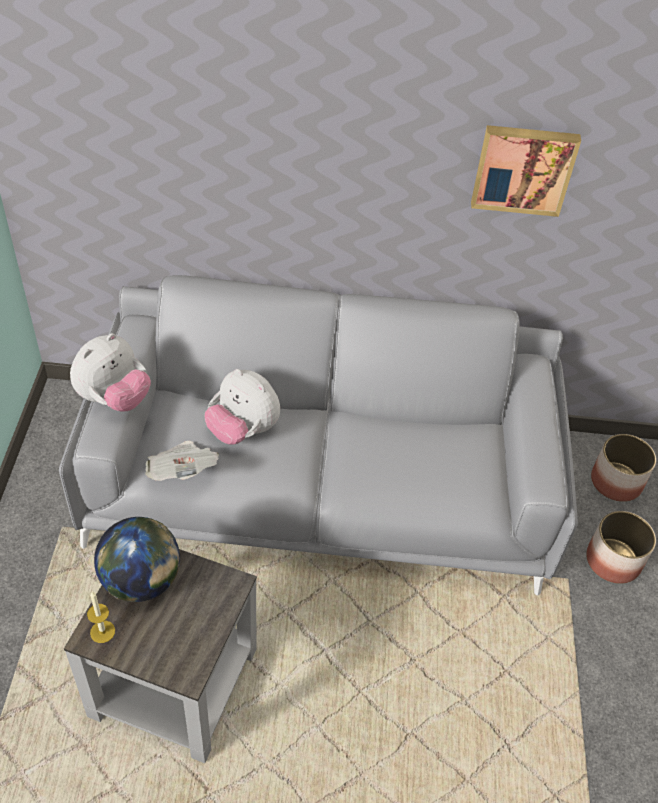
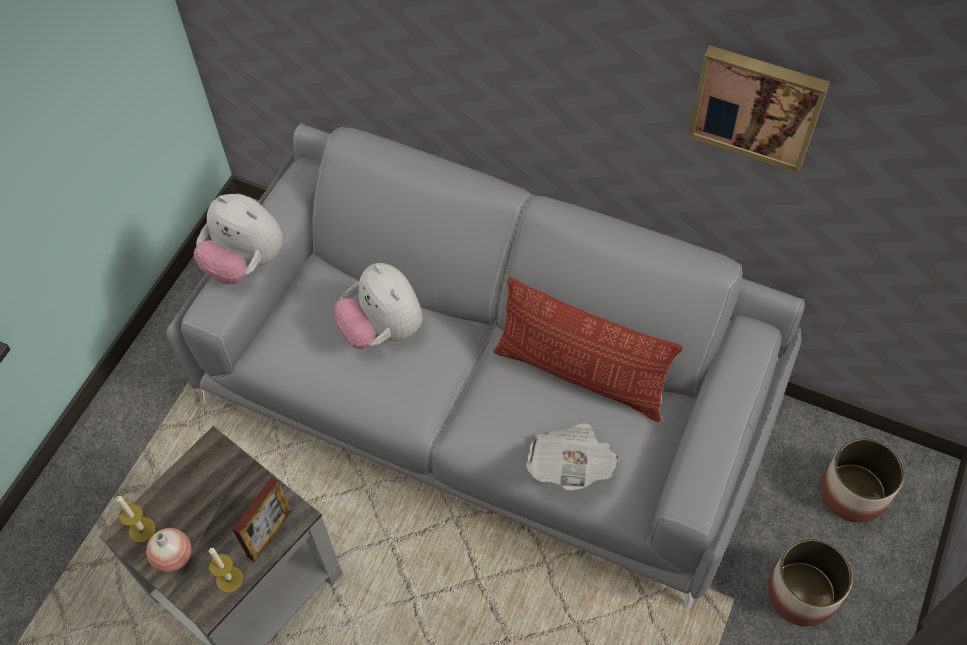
camera: 25 degrees right, 10 degrees up
(114, 398) = (245, 262): plush toy -> plush toy turned 60 degrees clockwise
(140, 645) = (173, 556): none -> vase
(141, 581) = (201, 484): globe -> none
(182, 472) = (298, 364): newspaper -> newspaper (571, 465)
(199, 649) = (229, 579): none -> candle
(219, 603) = (270, 534): none -> picture frame
(413, 427) = (580, 375): none -> pillow

